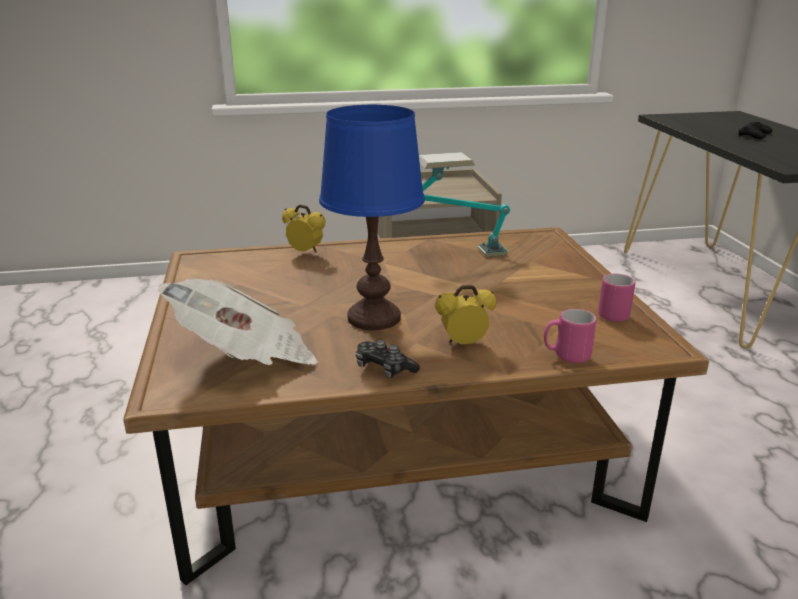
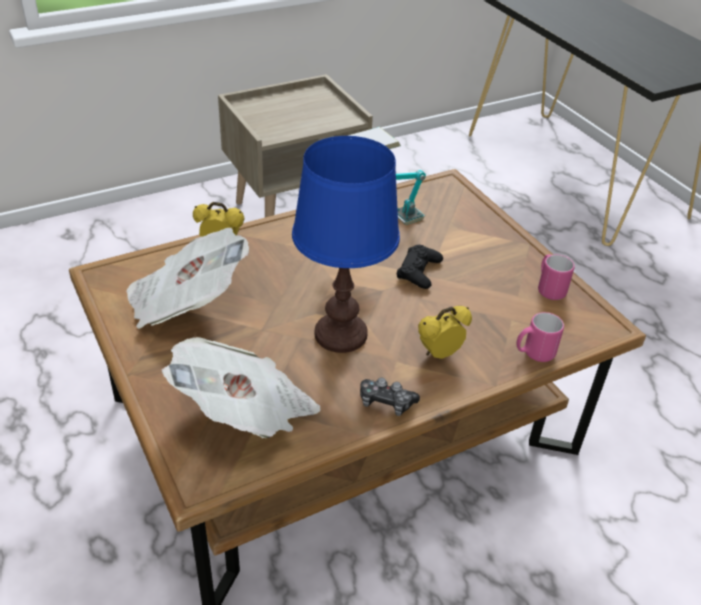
camera: 20 degrees left, 15 degrees up
(250, 281) = (186, 302): none -> newspaper
(754, 135) = (606, 26): black game controller -> black game controller (419, 271)

